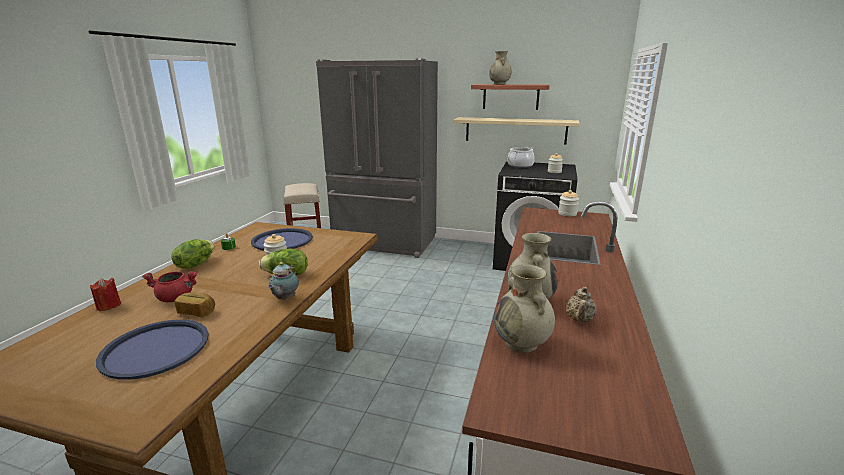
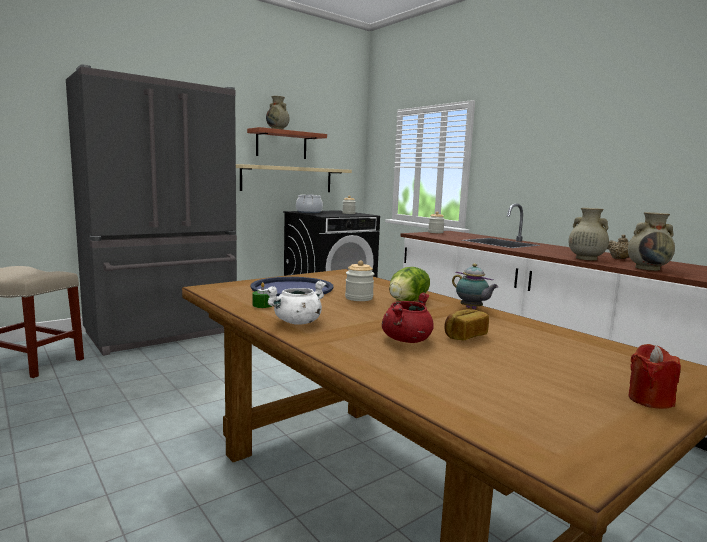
camera: 55 degrees left, 10 degrees down
(109, 306) = (380, 370): red candle -> red candle (649, 400)
(156, 349) = (548, 358): blue tray -> none
(195, 264) = (297, 322): lettuce -> white cooking pot

